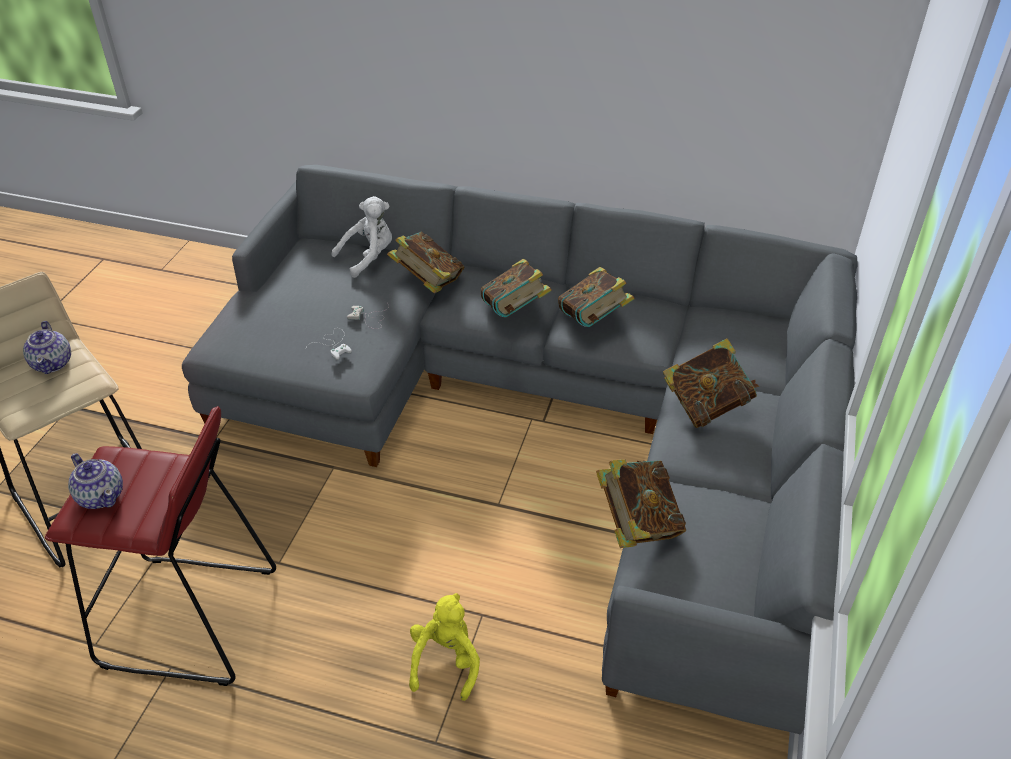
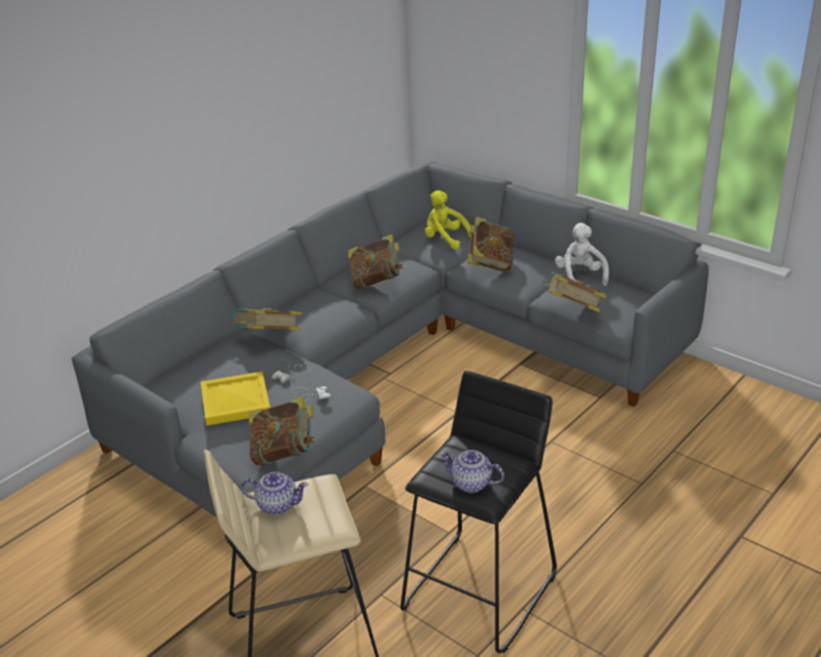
camera: 65 degrees left, 10 degrees down
(101, 495) = (471, 484): teapot -> teapot turned 135 degrees counterclockwise
(190, 619) = (480, 591): red stool -> black stool
(301, 298) = (234, 402): none -> yellow tray
(368, 257) = (209, 359): white plush toy -> white plush toy (580, 276)
(446, 661) = (581, 465): yellow plush toy -> yellow plush toy (445, 239)
(515, 311) = (340, 309): book -> book (284, 453)

